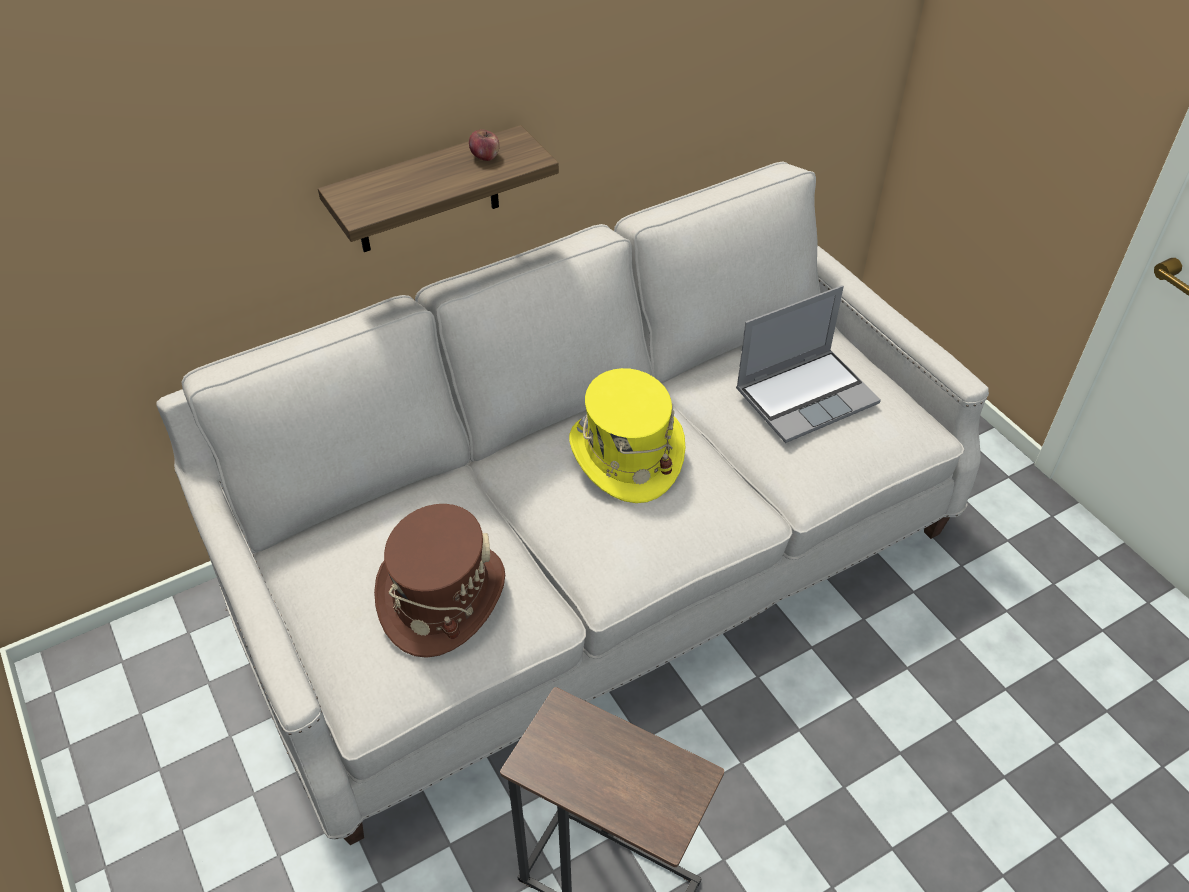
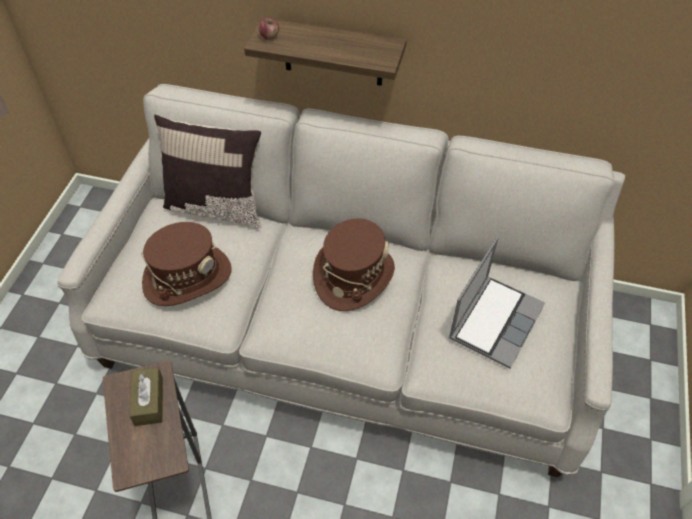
camera: 45 degrees right, 5 degrees up
(369, 500) = (216, 207): none -> pillow
(485, 156) = (361, 47): apple -> apple (269, 36)
(590, 746) = (149, 401): none -> brown tissue box
(626, 455) = (353, 276): yellow hat -> brown hat
(806, 395) = (495, 320): laptop -> laptop turned 75 degrees counterclockwise

